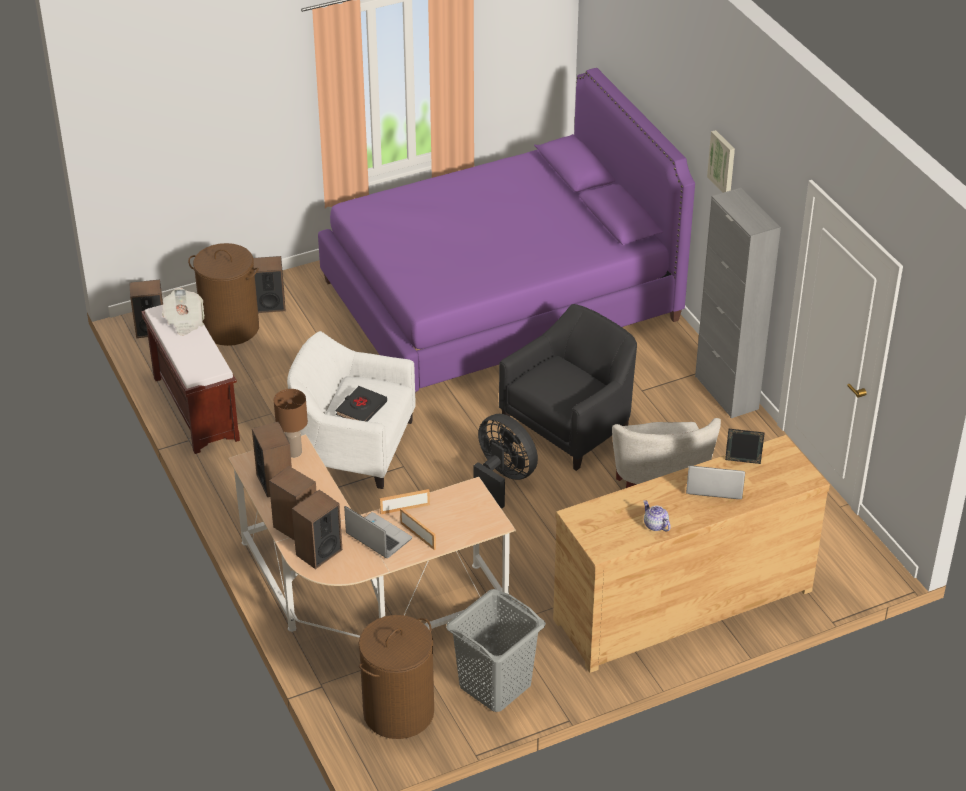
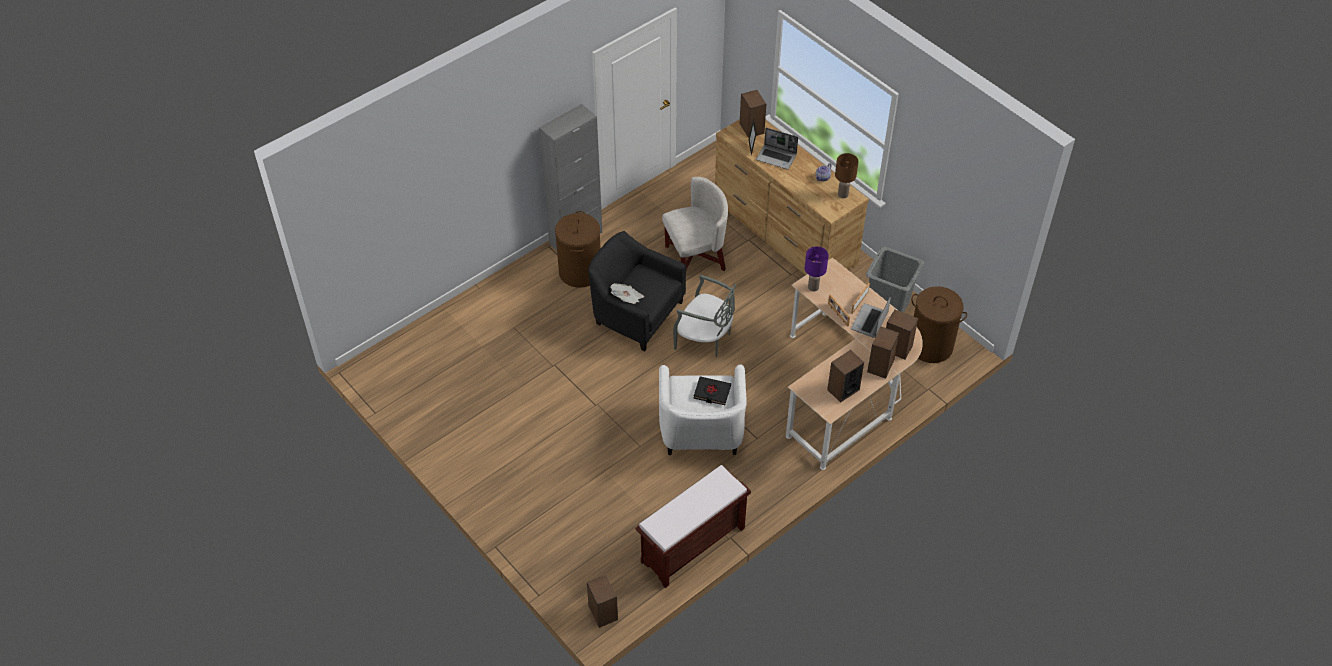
camera: 105 degrees left, 10 degrees up
(184, 321) = (671, 515): newspaper -> newspaper (627, 299)
(230, 328) = (585, 554): brown laundry basket -> brown laundry basket (580, 272)
(270, 305) = (546, 534): speaker -> speaker (751, 128)
(294, 452) = (809, 387): brown table lamp -> brown table lamp (842, 194)
(465, 496) = (813, 287): none -> purple table lamp
(500, 300) = (502, 382): purple bed -> none
(503, 479) = (705, 339): black fan -> grey chair
(714, 485) = (776, 157): laptop -> laptop turned 60 degrees counterclockwise
(723, 162) = (510, 138): picture -> none

